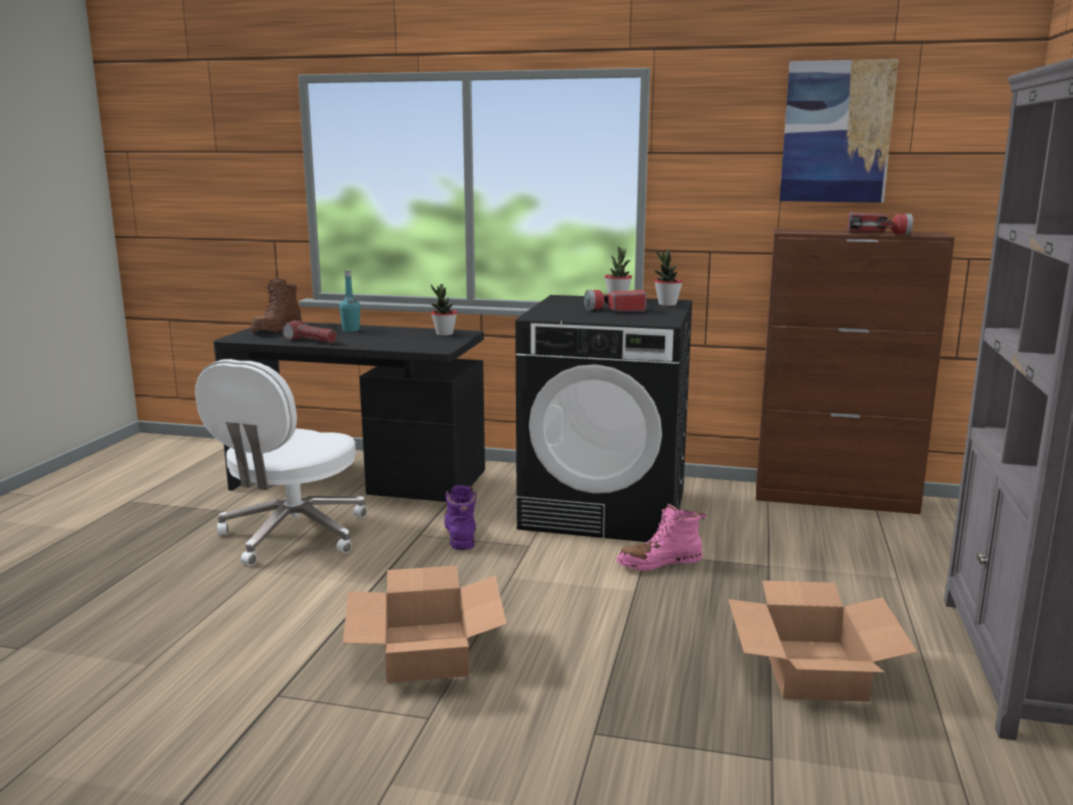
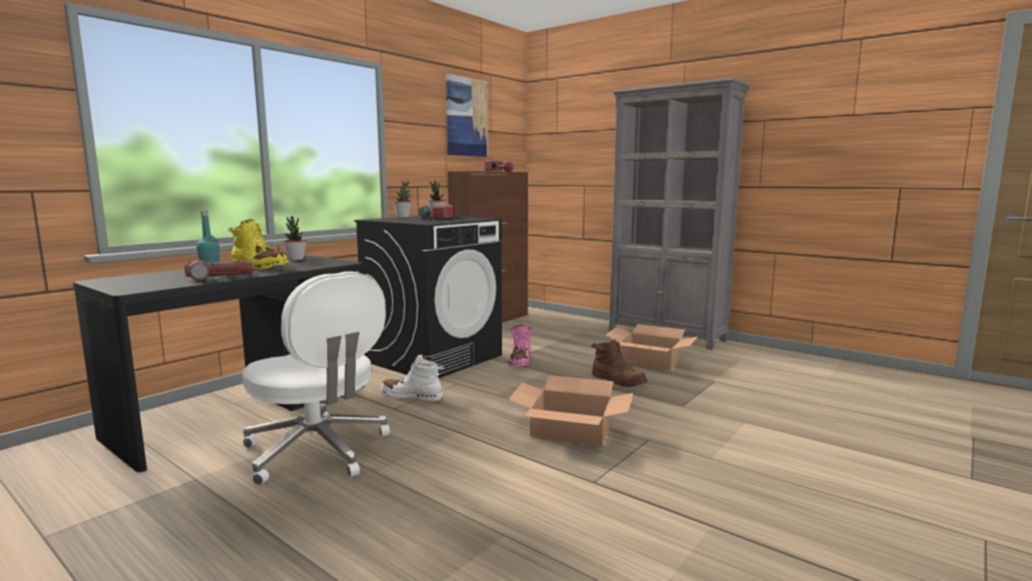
camera: 65 degrees left, 5 degrees down
(276, 329) = (130, 281): brown boot -> brown boot (617, 380)
(380, 336) = (259, 267): none -> yellow boot
(460, 534) = (412, 396): purple boot -> white boot

